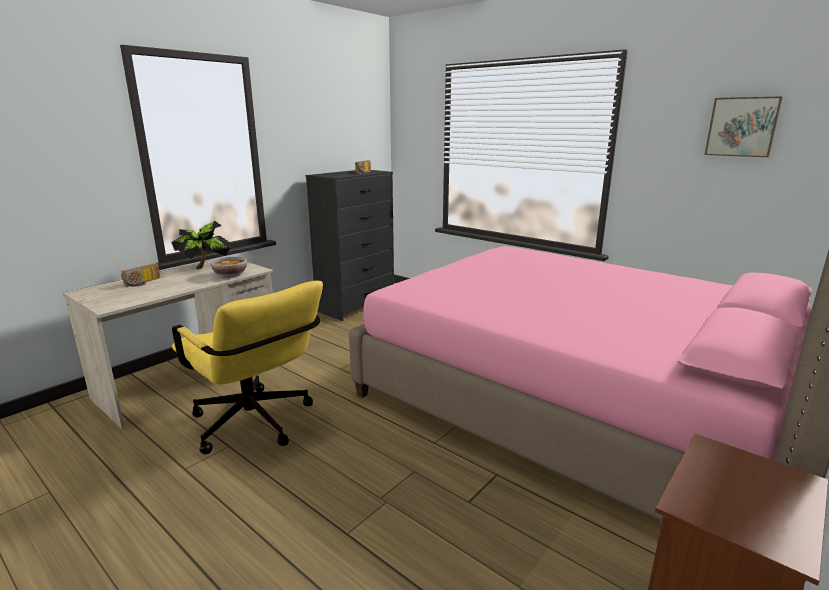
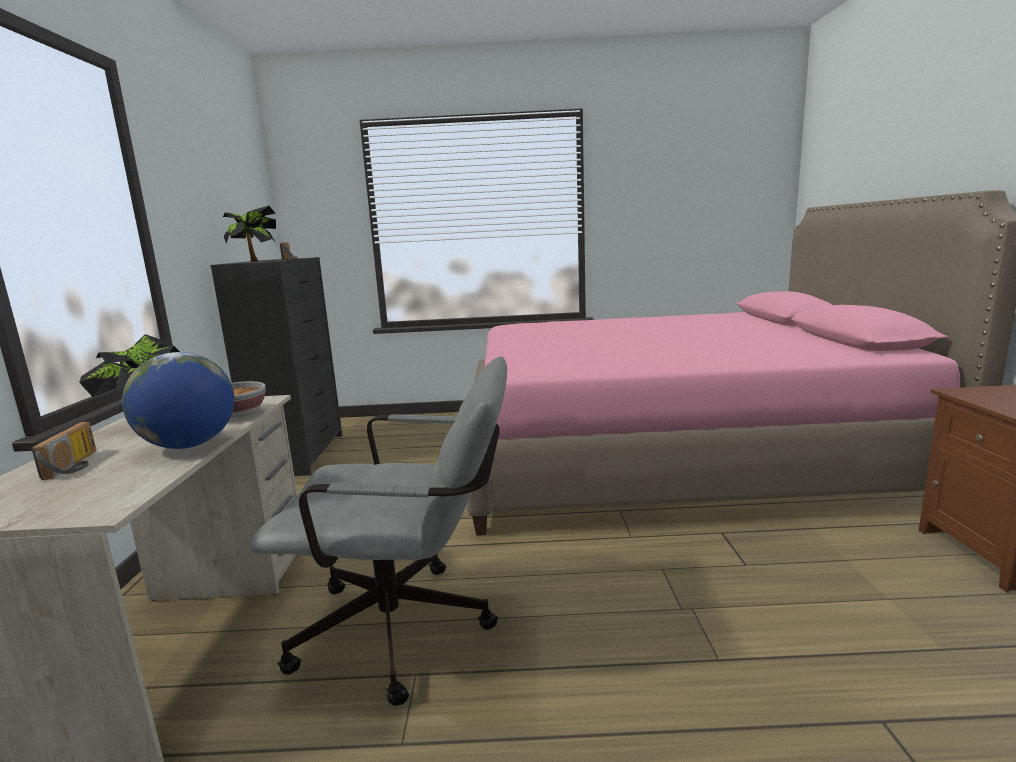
camera: 40 degrees left, 5 degrees down
(183, 287) = (190, 445): none -> globe
(257, 426) = (411, 629): yellow office chair -> grey office chair
(334, 174) = (254, 261): none -> potted plant
(742, 127) = (692, 179): picture -> none

